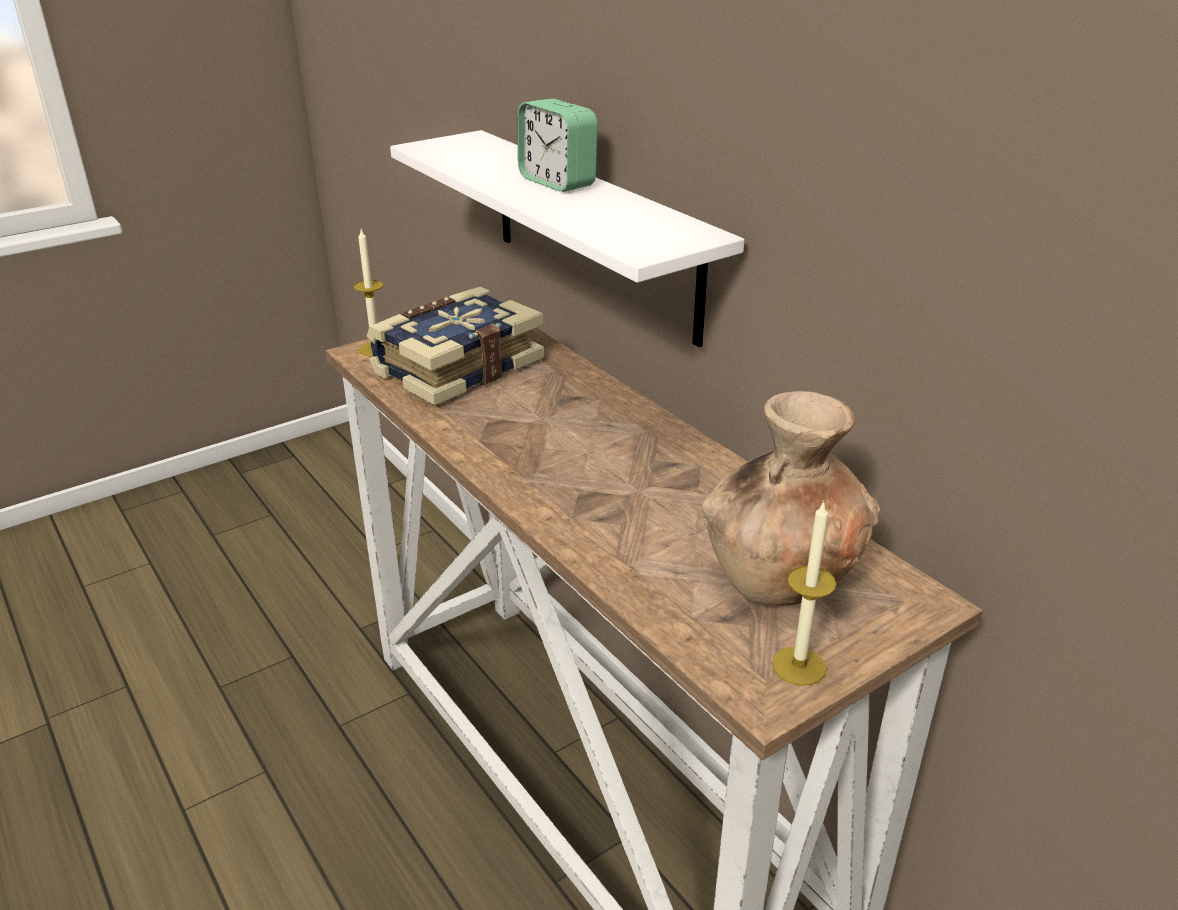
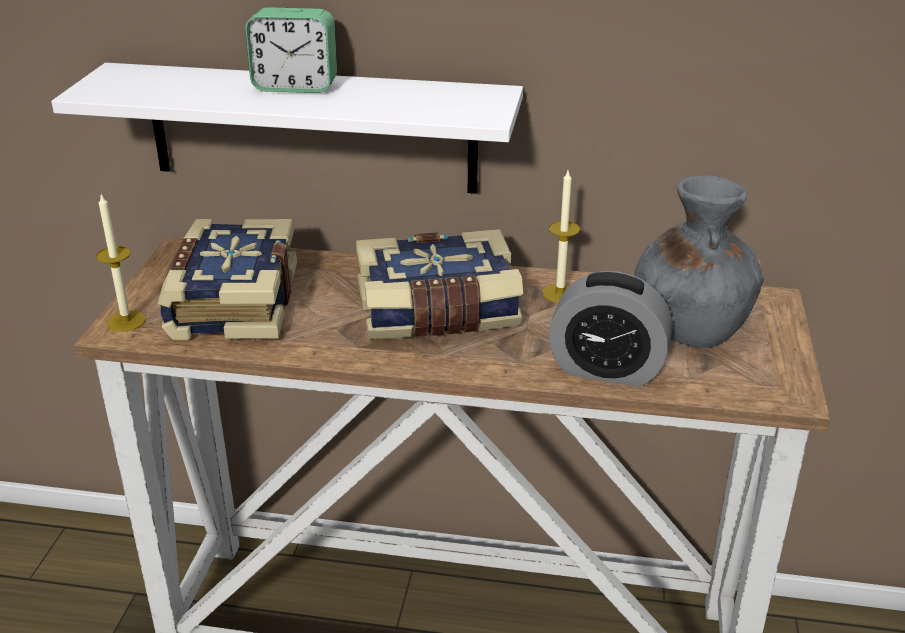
camera: 45 degrees left, 0 degrees up
(582, 445) = (438, 312): none -> book
(630, 566) = (606, 369): none -> alarm clock
(782, 575) = (690, 325): brown vase -> grey vase
(798, 666) = (778, 369): candle -> candle (560, 293)

